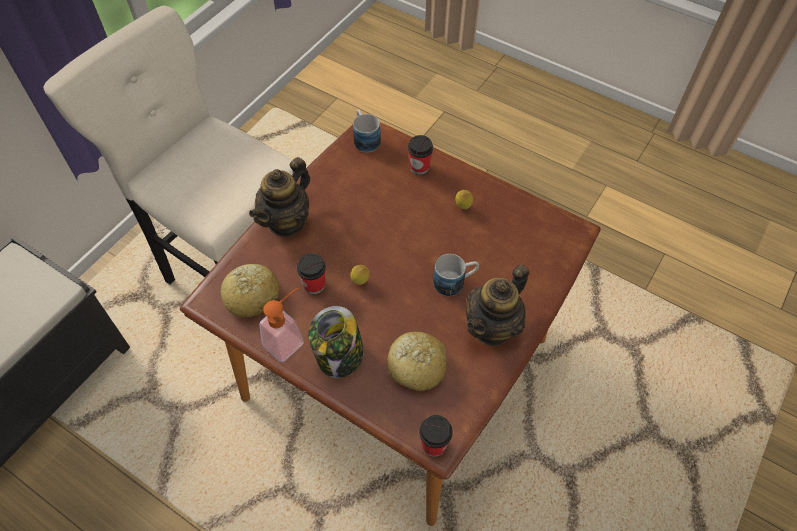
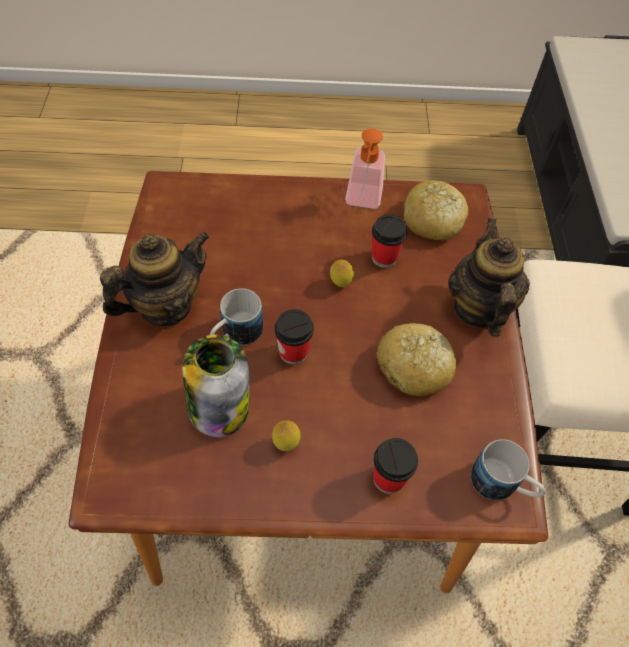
camera: 145 degrees right, 0 degrees up
(340, 356) = (304, 209): jar -> jar (218, 405)
(416, 365) = (225, 234): bread -> bread (414, 367)
(434, 444) = (171, 184): cup -> cup (293, 352)
(493, 327) = (165, 305): teapot -> teapot turned 45 degrees clockwise

